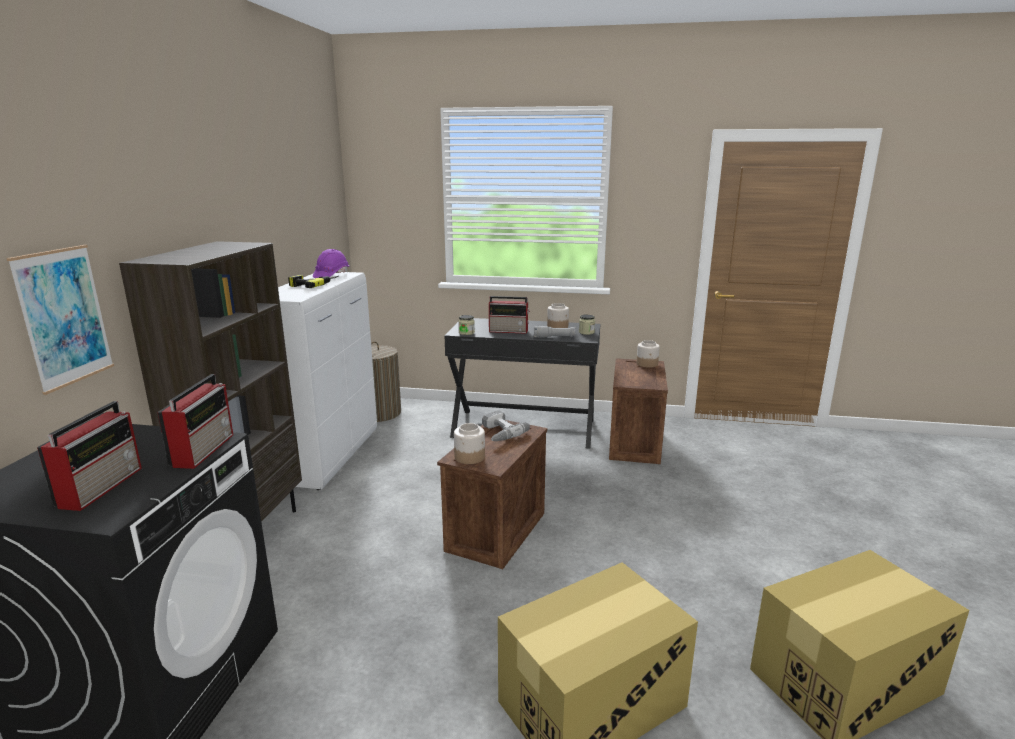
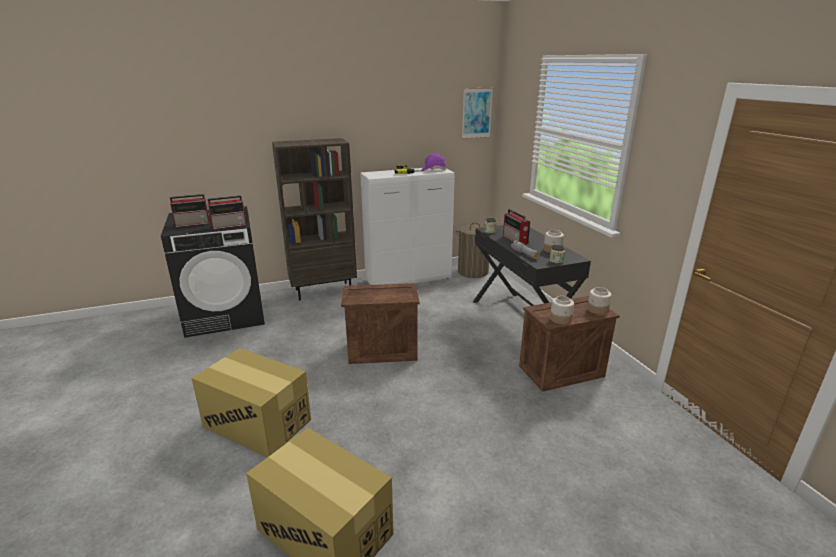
camera: 60 degrees right, 5 degrees up
(64, 317) = (242, 160): picture -> picture (476, 113)
(470, 457) = (356, 291): jar -> jar (560, 319)
(498, 433) = (395, 290): power drill -> none

